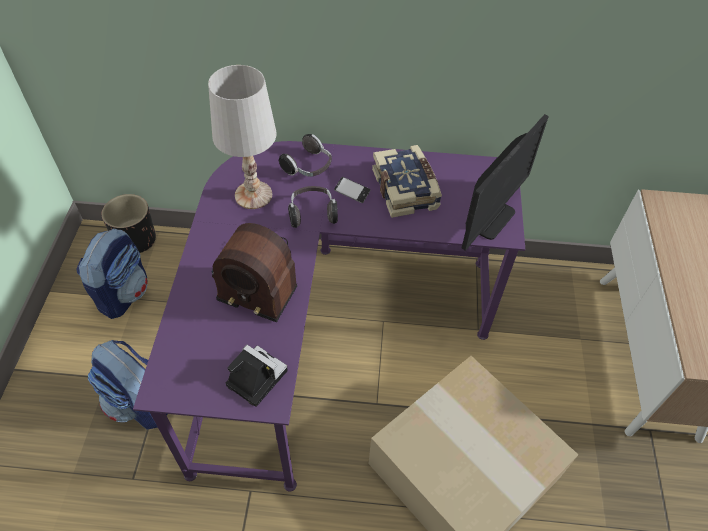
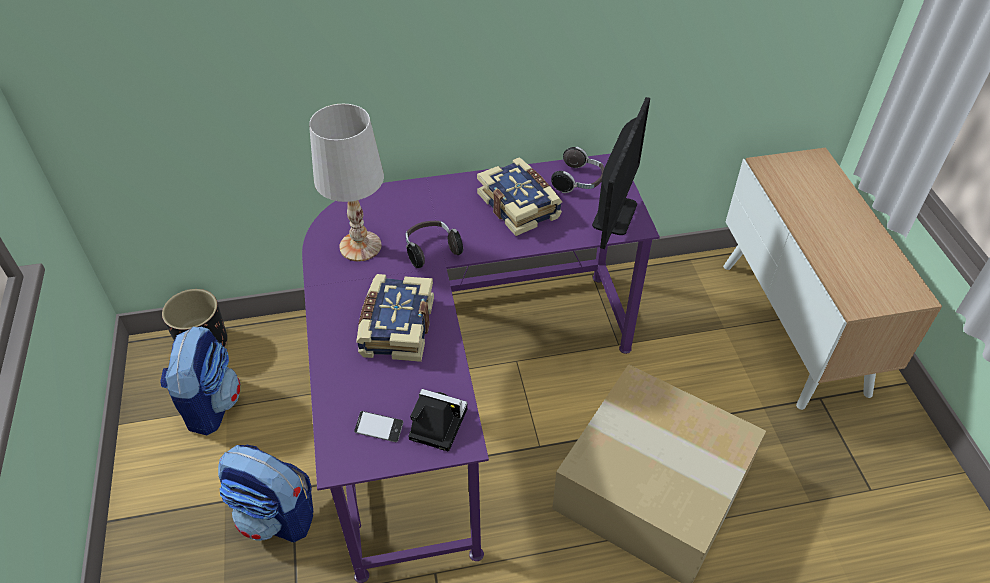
camera: 15 degrees left, 5 degrees down
(255, 277) = (395, 327): radio -> book
(309, 167) = (409, 205): headphones -> headphones (579, 181)
(352, 192) = (464, 220): phone -> phone (379, 429)

